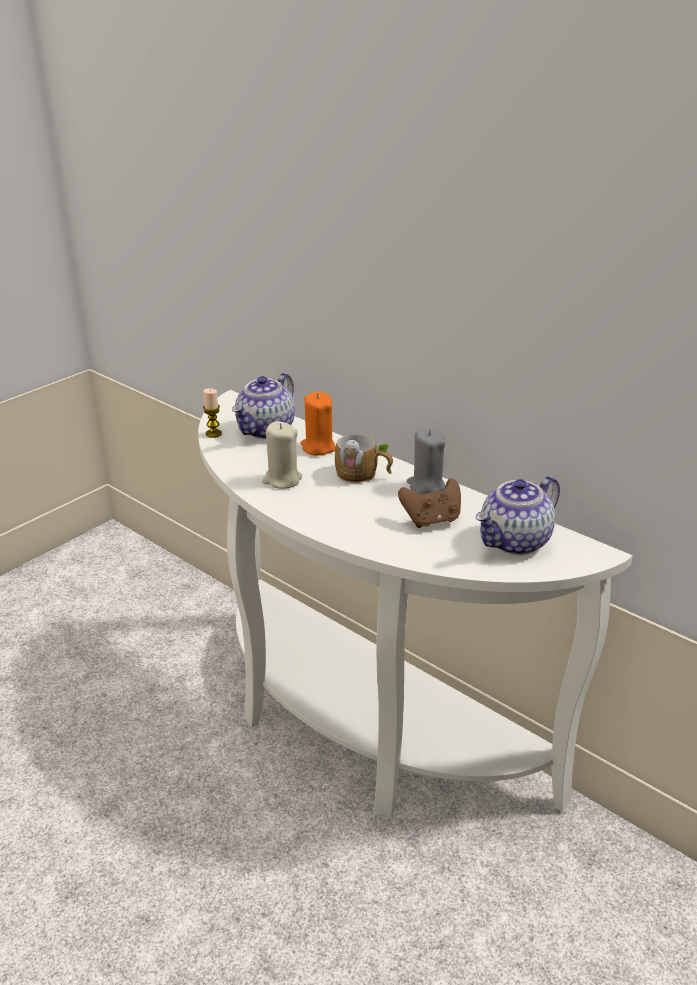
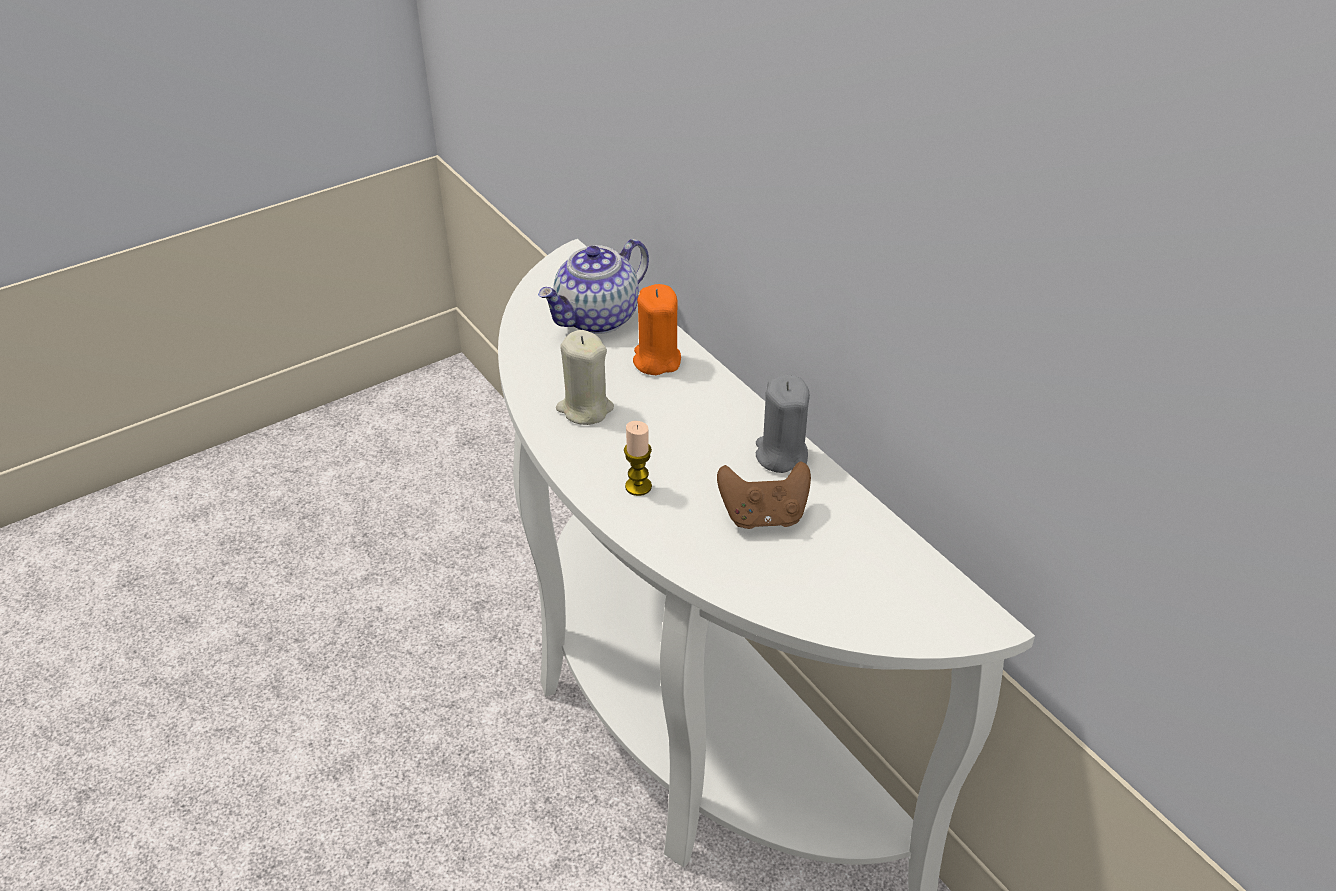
camera: 15 degrees right, 10 degrees up
(213, 434) = (525, 313): candle -> candle (638, 486)
(363, 474) = (700, 419): mug -> none
(515, 542) = (867, 578): teapot -> none

